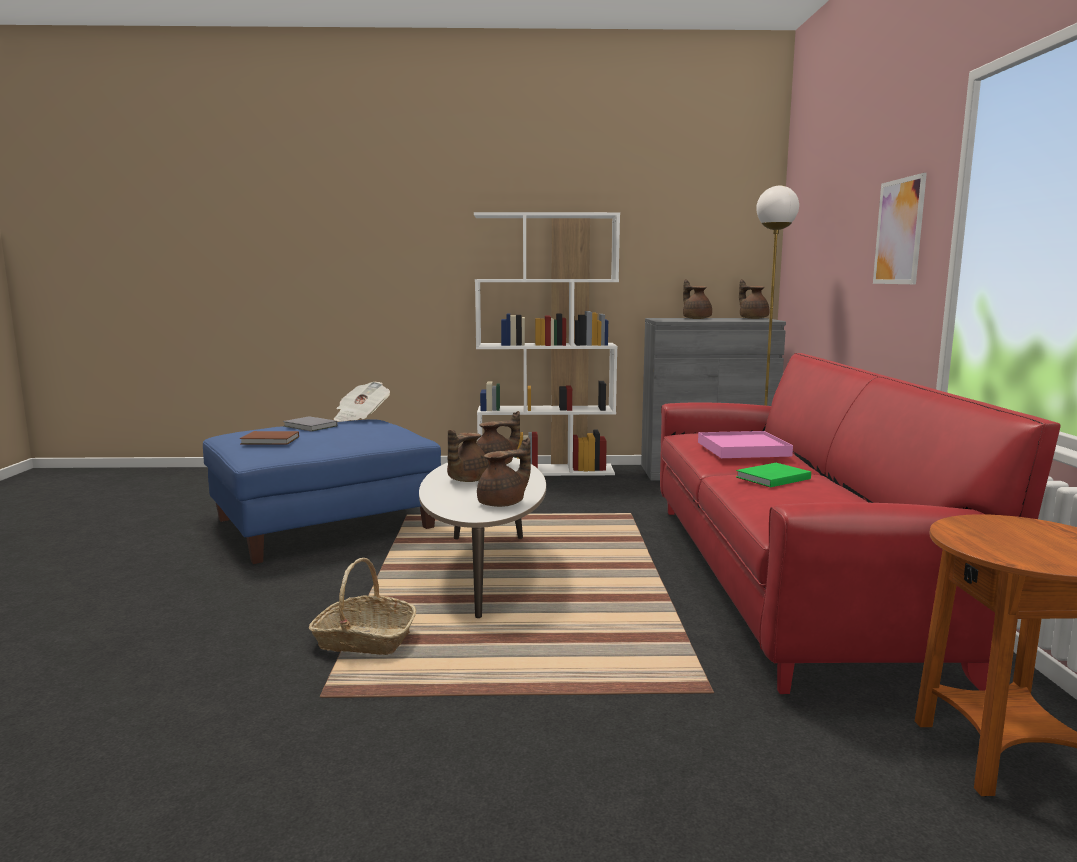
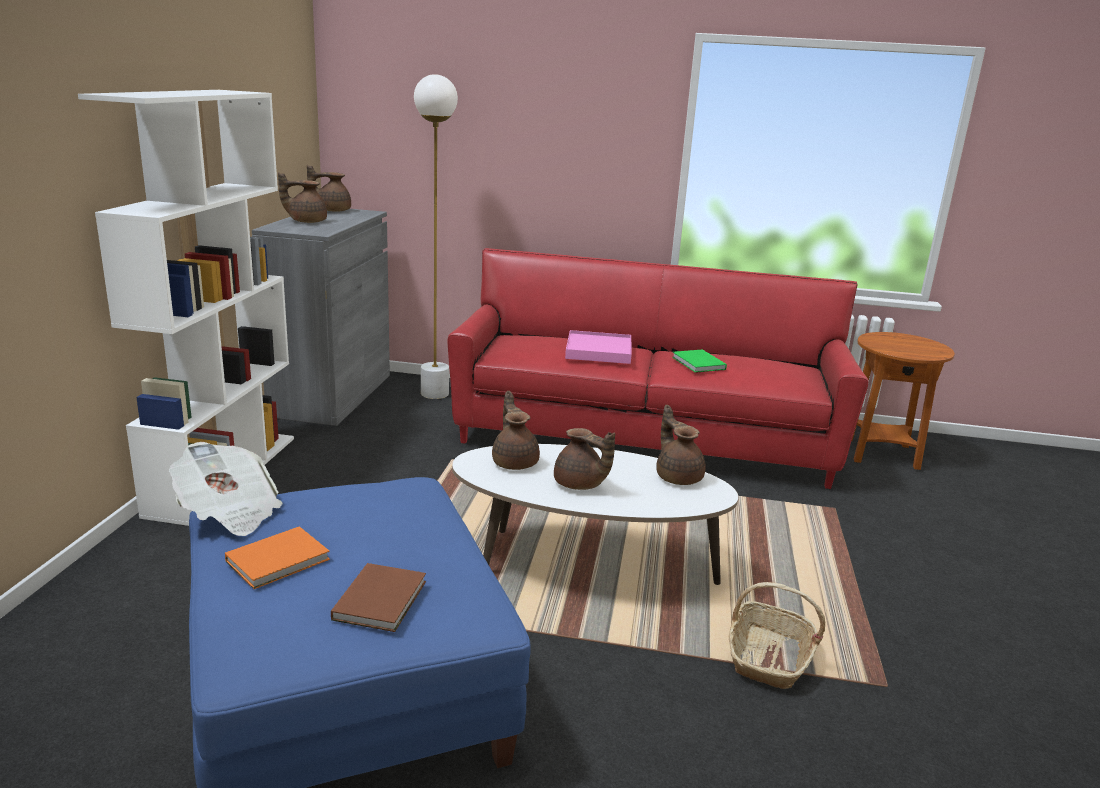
camera: 80 degrees left, 10 degrees up
(310, 426) = (281, 560): grey book -> orange book
(899, 231) = (599, 140): picture -> none

